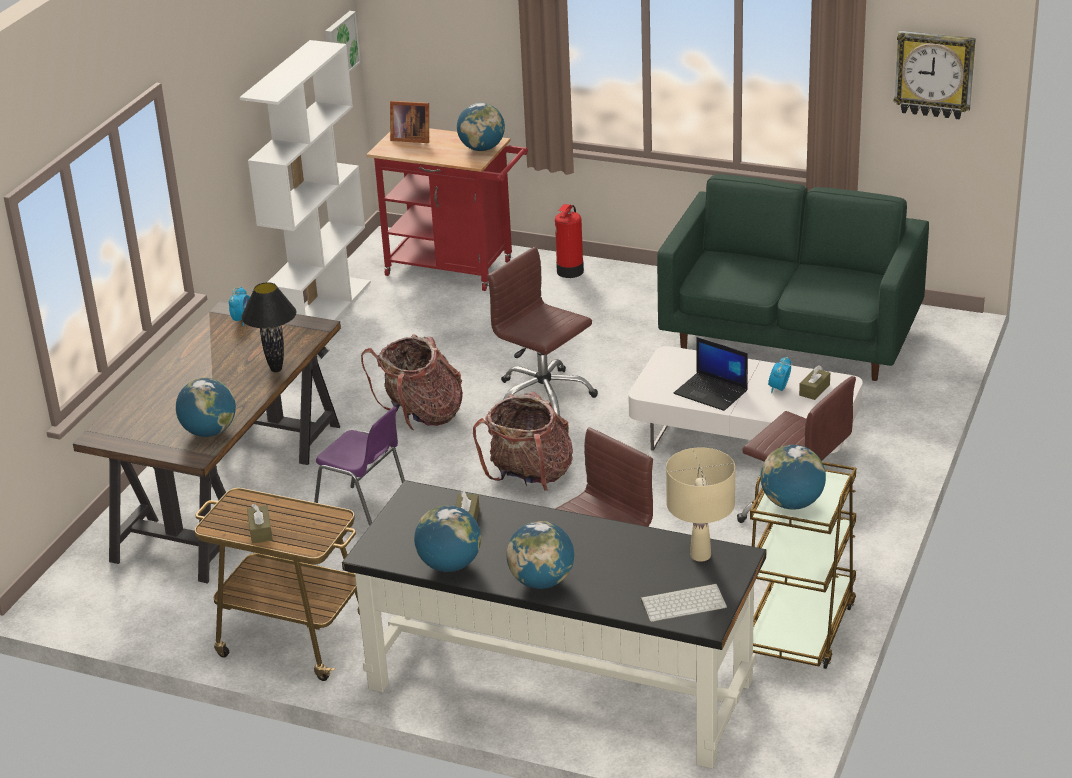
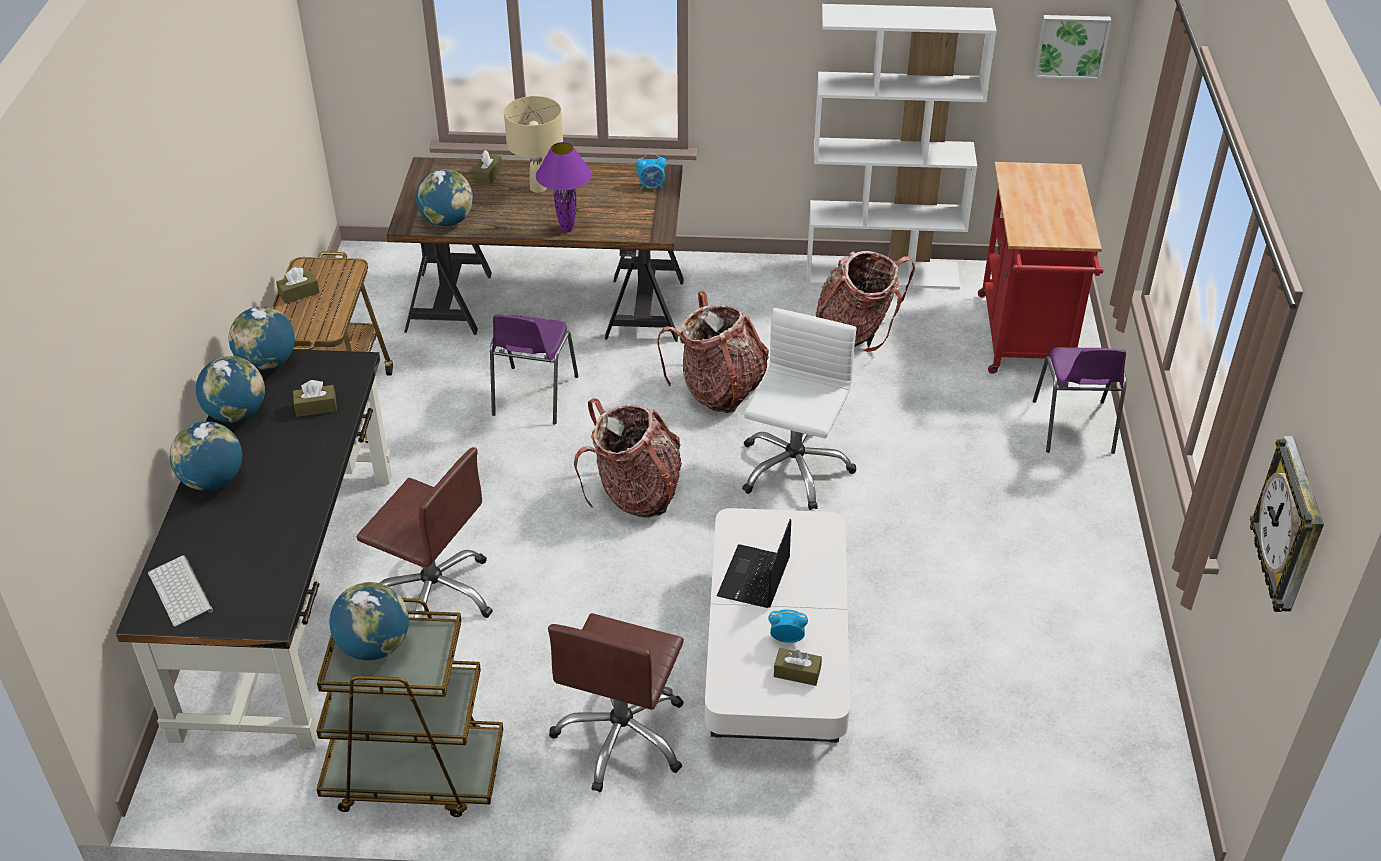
camera: 70 degrees right, 10 degrees up
(147, 402) = (488, 175): none -> brown tissue box
(276, 370) = (566, 229): black table lamp -> purple table lamp
(391, 338) = (856, 332): none -> backpack
(410, 138) = (1051, 180): picture frame -> none
(482, 148) = (1059, 234): globe -> globe (267, 363)
(543, 396) = (793, 469): brown office chair -> white office chair
(570, 271) = (1073, 428): fire extinguisher -> purple chair
(700, 556) = (268, 589): beige table lamp -> beige table lamp (538, 188)
(791, 337) = (1031, 659): green sofa -> none

